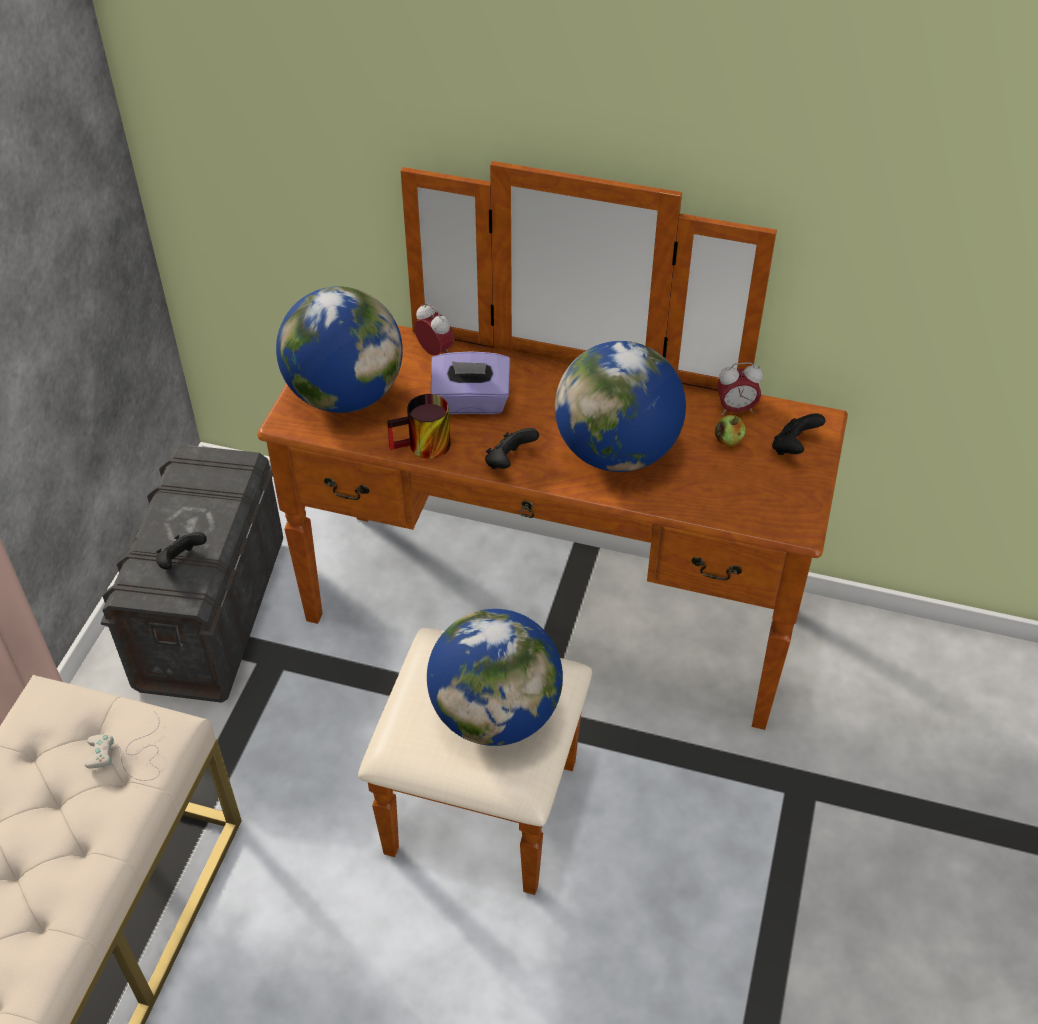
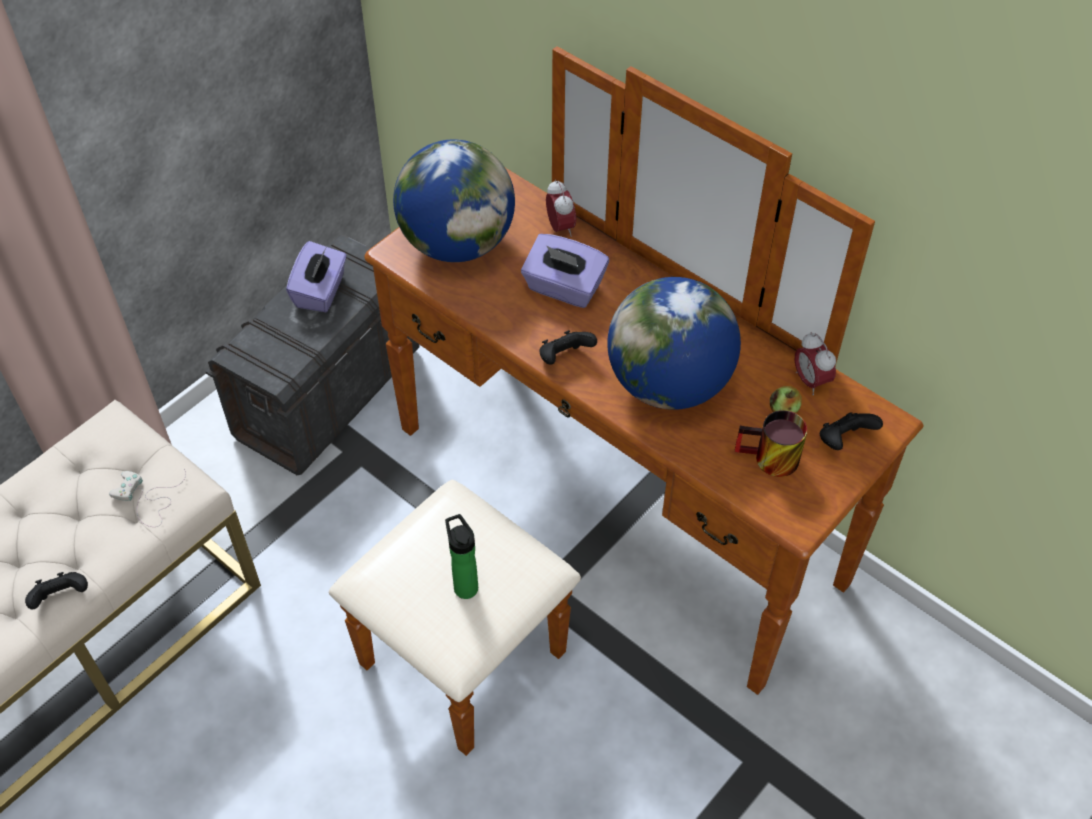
camera: 25 degrees right, 5 degrees up
(181, 561) = (288, 342): black game controller -> black game controller (62, 598)
(188, 504) = (321, 292): none -> purple tissue box
(423, 448) = (496, 318): mug -> mug (769, 461)
(495, 714) = (464, 585): globe -> bottle
(735, 409) = (810, 381): alarm clock -> alarm clock turned 45 degrees clockwise

